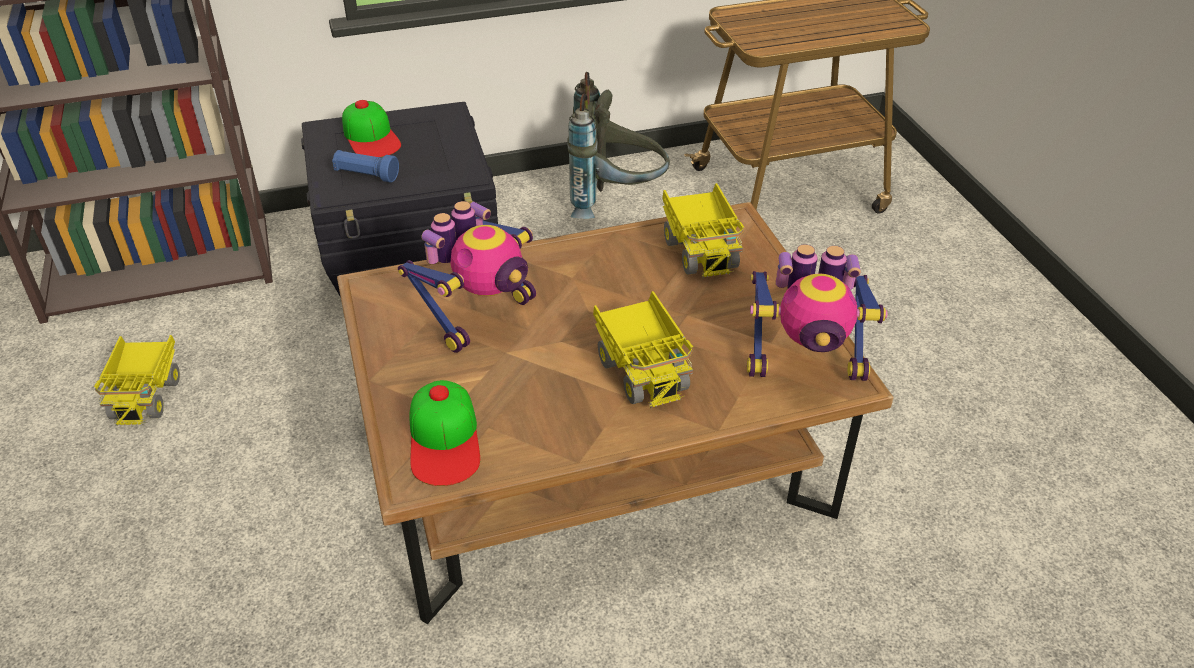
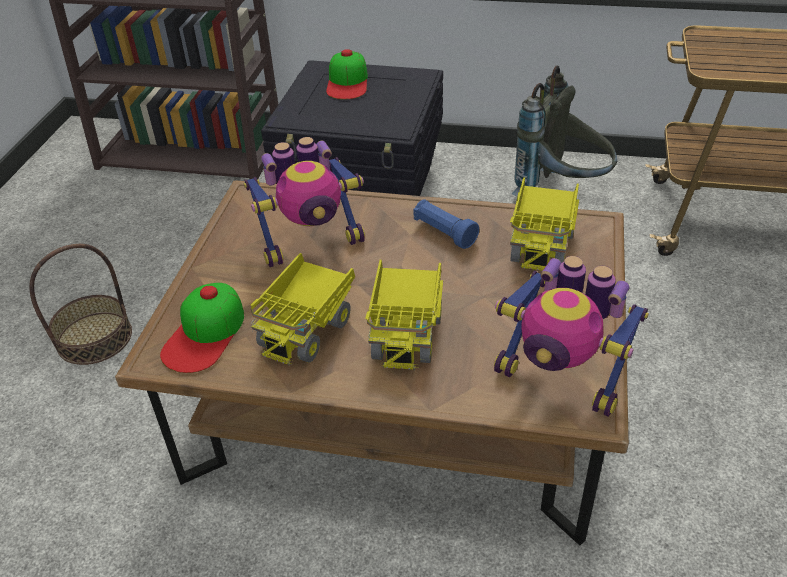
camera: 30 degrees right, 0 degrees up
(147, 394) = (121, 239): toy truck -> toy truck (307, 328)
(201, 515) = (94, 338): none -> basket
(366, 175) = (321, 110): blue flashlight -> blue flashlight (444, 233)

